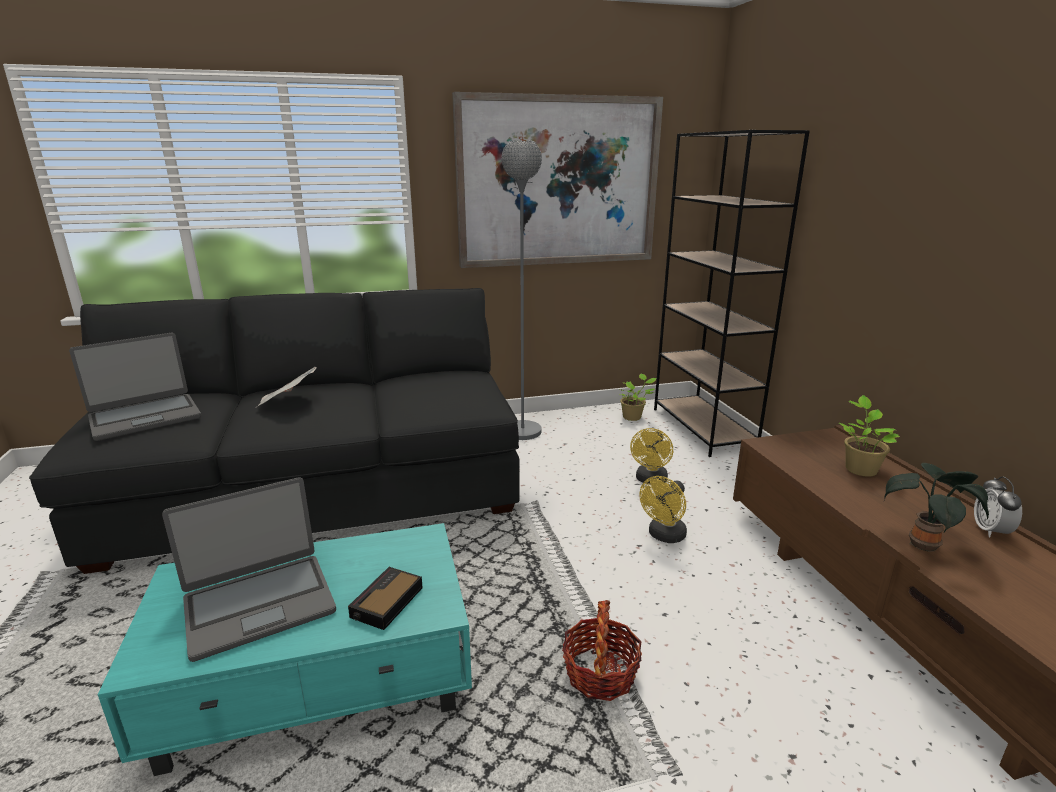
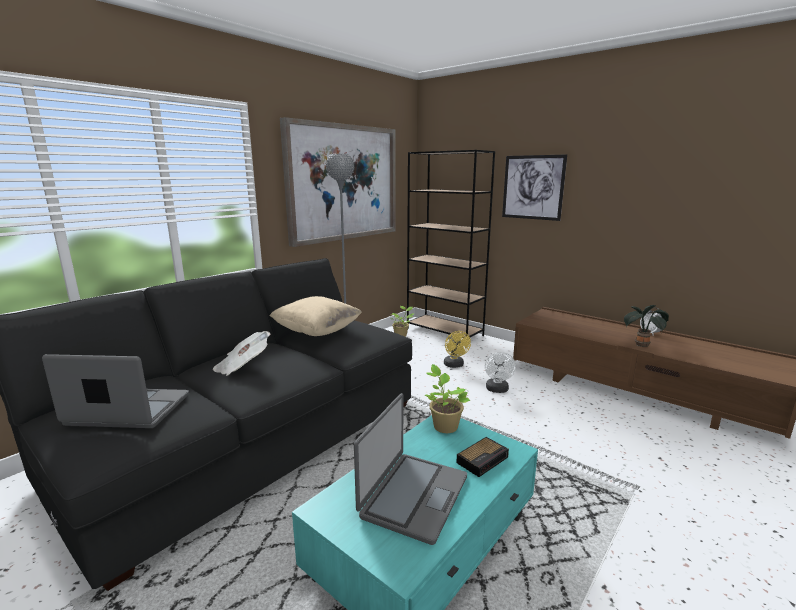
camera: 35 degrees left, 5 degrees down
(145, 417) = (128, 411): laptop -> laptop turned 105 degrees counterclockwise
(386, 603) = (483, 459): alarm clock -> alarm clock turned 120 degrees counterclockwise
(413, 383) = (317, 332): none -> beige pillow
(600, 673) = (557, 464): basket -> none
(664, 536) = (497, 390): yellow fan -> white fan
(858, 201) = (533, 187): none -> picture
(859, 468) = (577, 323): potted plant -> potted plant (444, 426)

